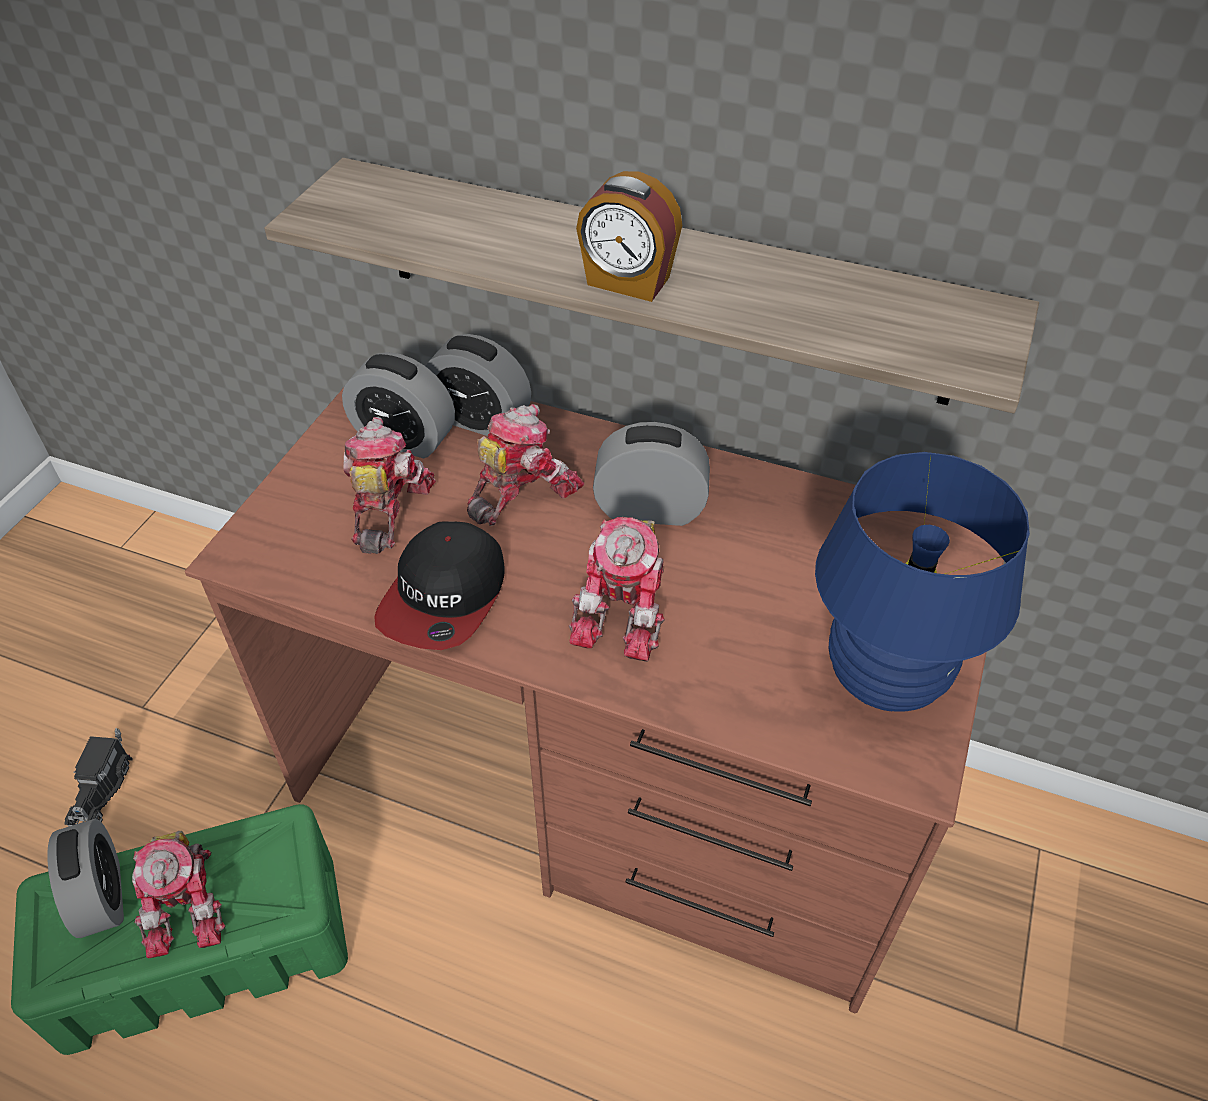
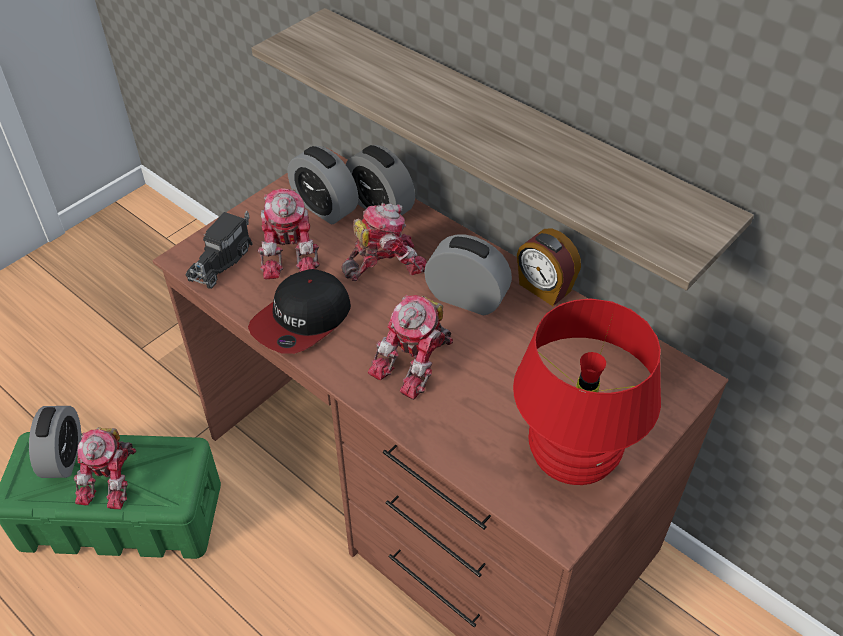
camera: 20 degrees right, 0 degrees up
(102, 788) = (98, 394): toy truck -> toy truck (222, 260)
(386, 508) = (291, 252): toy robot -> toy robot turned 150 degrees clockwise
(627, 282) = (463, 135): alarm clock -> alarm clock (544, 288)
(883, 678) = (571, 459): blue table lamp -> red table lamp

